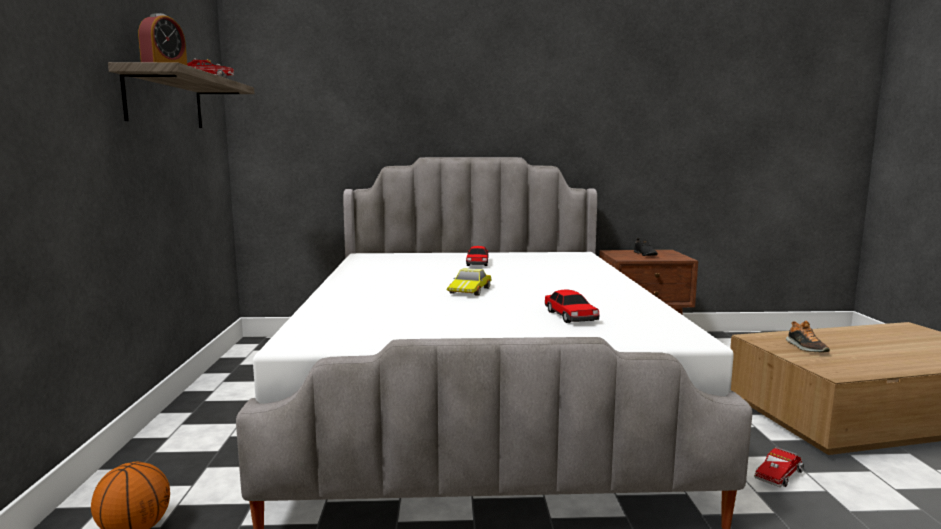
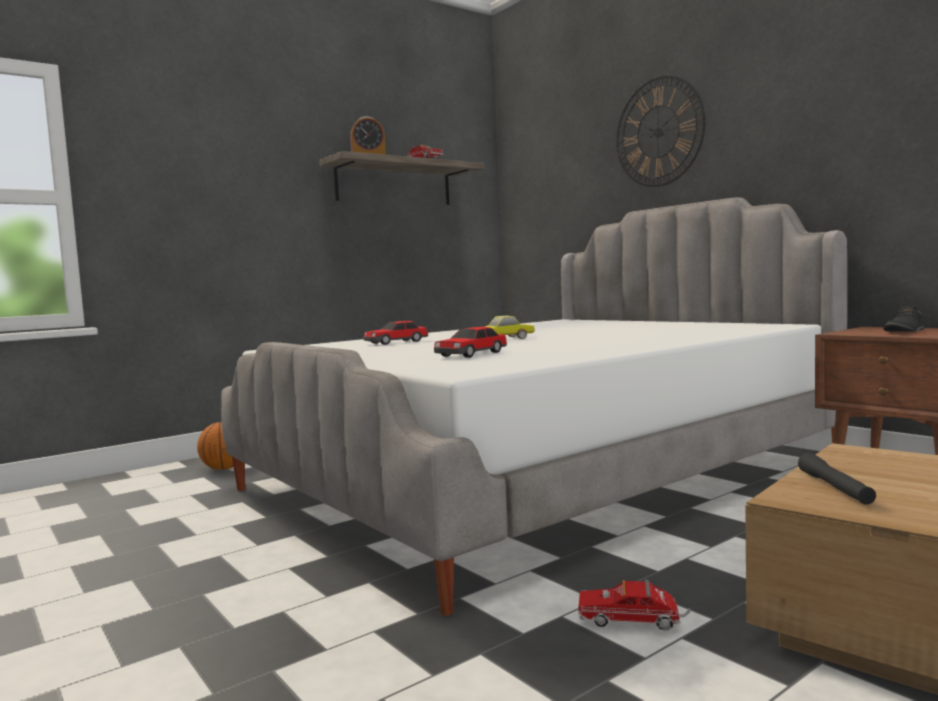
camera: 55 degrees right, 5 degrees down
(440, 91) = (658, 132): none -> wall clock
(477, 263) = (619, 327): toy car -> toy car (395, 342)
(805, 347) = (890, 474): shoe -> none
(823, 362) = (835, 488): none -> black flashlight

